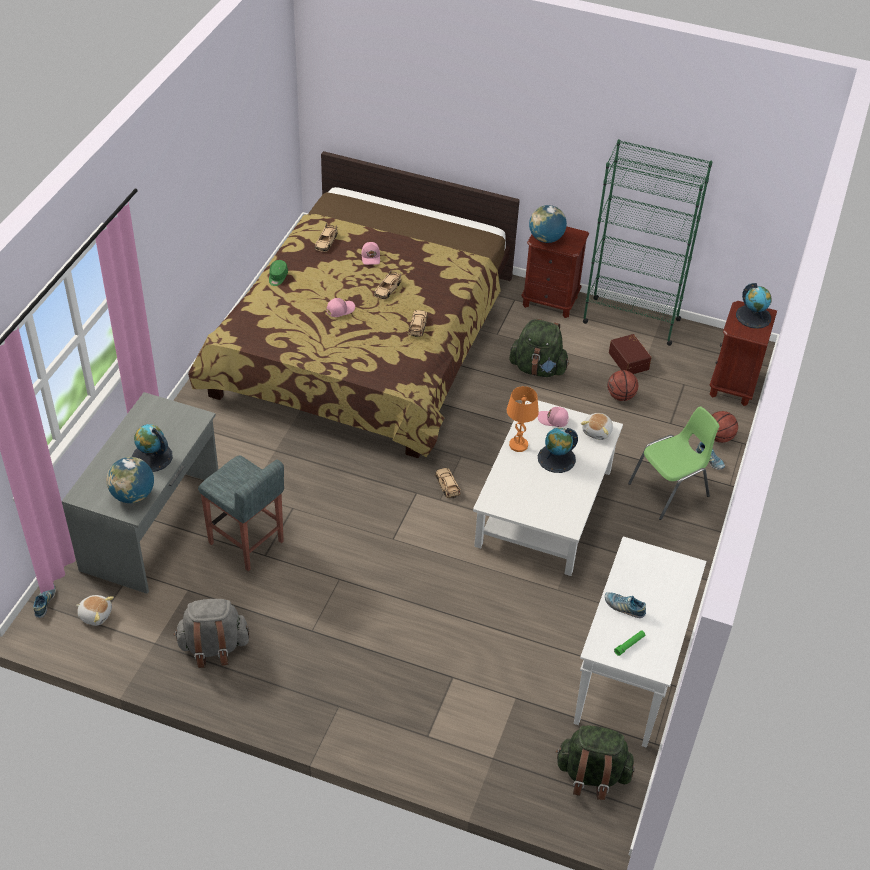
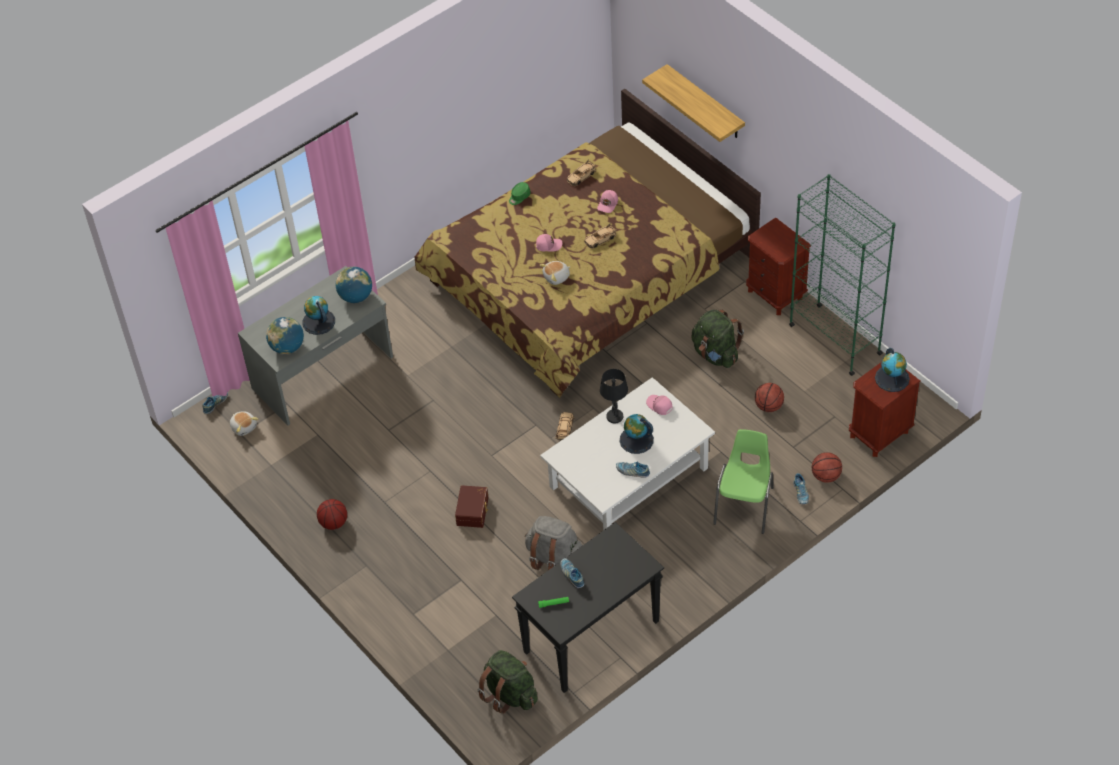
camera: 35 degrees right, 5 degrees up
(213, 647) = (308, 485): grey backpack -> grey backpack (553, 557)
(246, 543) = (381, 415): grey stool -> none
(269, 676) = (333, 523): none -> basketball
(417, 326) = (601, 282): beige toy car -> none
(437, 125) = (705, 103): none -> shelf
(518, 445) = (615, 416): orange table lamp -> black table lamp
(546, 239) = (766, 238): globe -> globe (356, 297)
(576, 489) = (632, 471): none -> shoe
(597, 432) = (688, 430): plush toy -> plush toy (557, 277)
(628, 678) = (591, 638): white console table -> black console table
(629, 360) = (803, 376): brown storage box -> brown storage box (473, 511)
(670, 490) = (745, 505): green chair -> green chair turned 75 degrees counterclockwise

